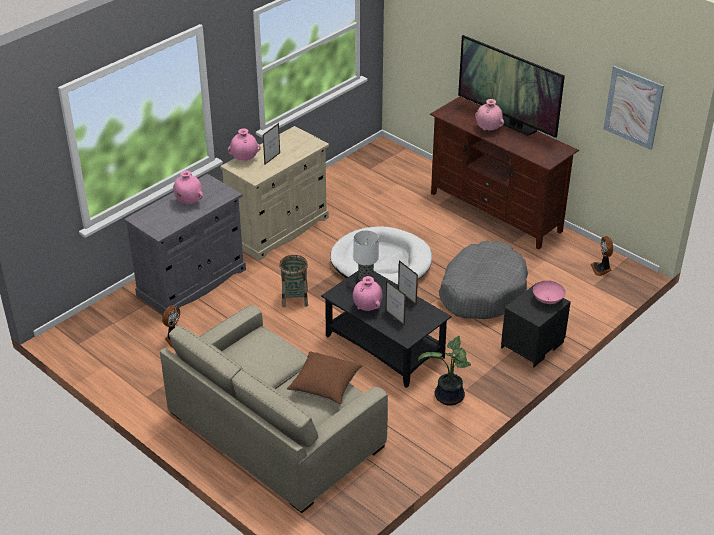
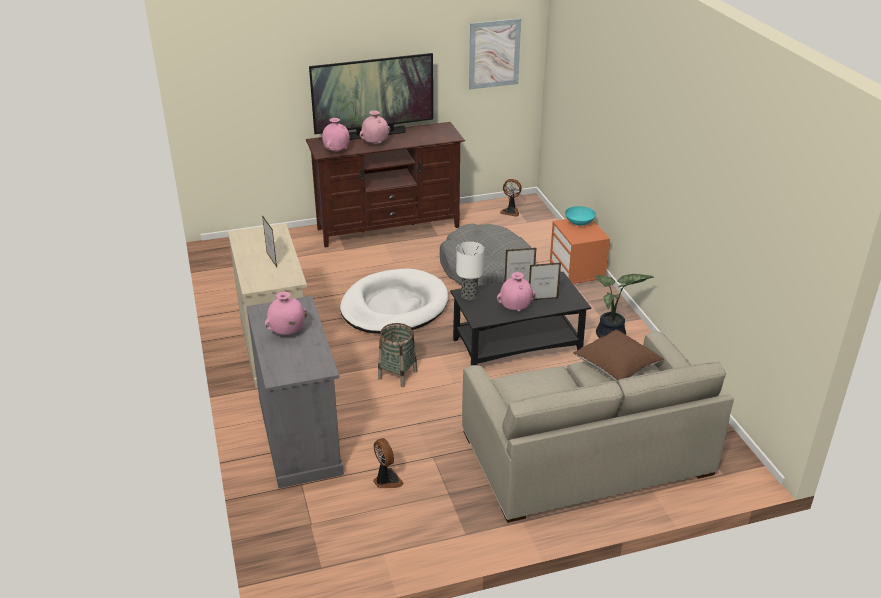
camera: 60 degrees left, 5 degrees down
(245, 159) = (251, 275): pink vase -> pink vase (336, 151)
(532, 346) = (577, 274): black nightstand -> orange nightstand
(547, 300) = (579, 223): pink bowl -> turquoise bowl

